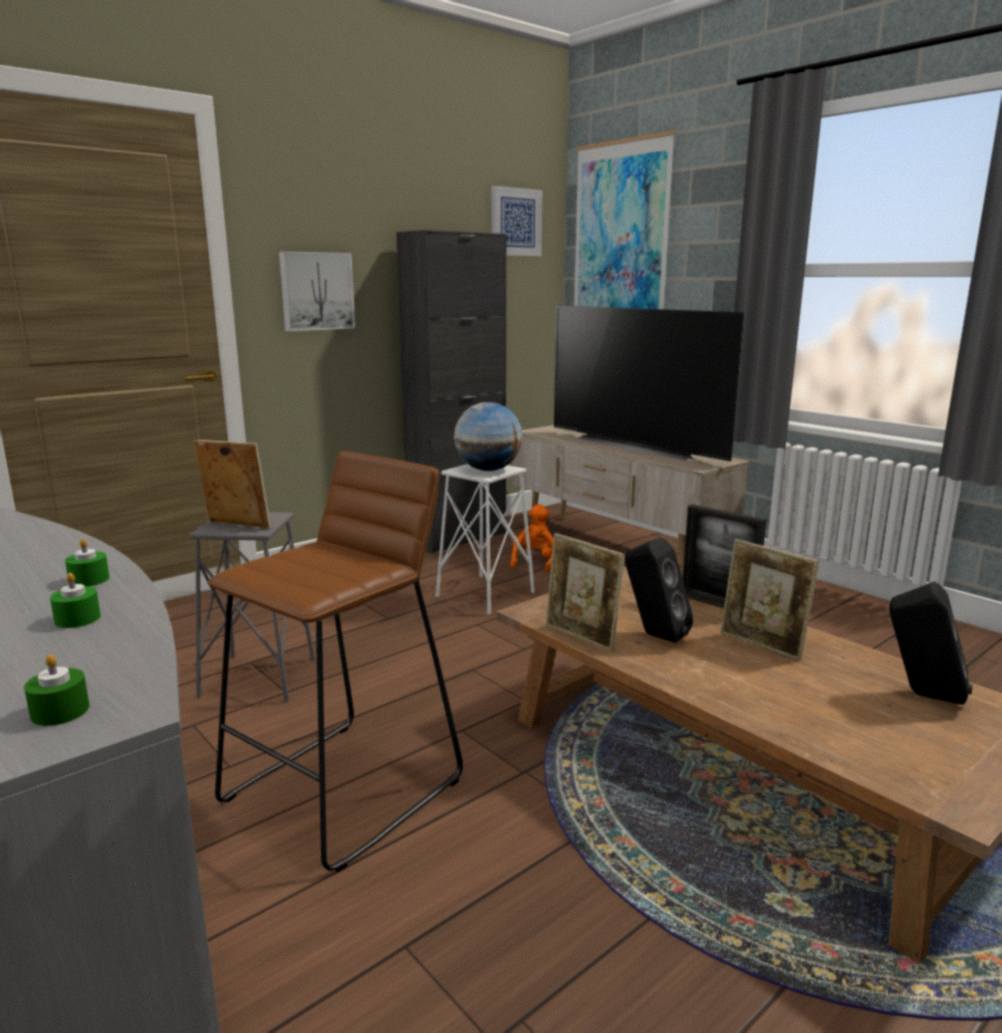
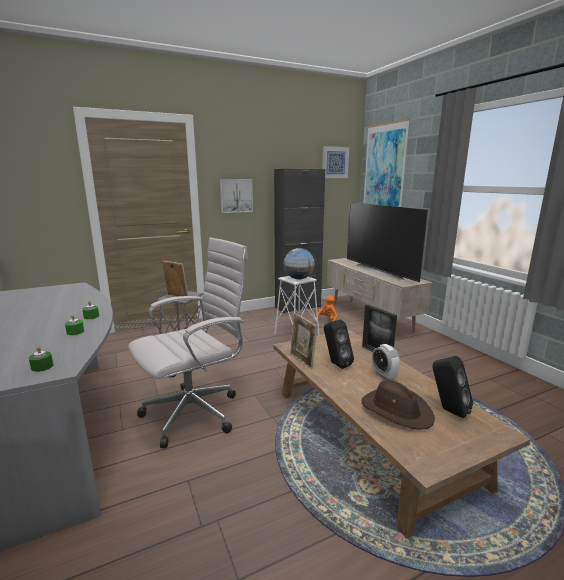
camera: 15 degrees right, 0 degrees up
(345, 789) = (196, 412): brown stool -> white office chair
(762, 645) = (384, 375): picture frame -> alarm clock
(832, 708) = (396, 410): none -> brown hat

